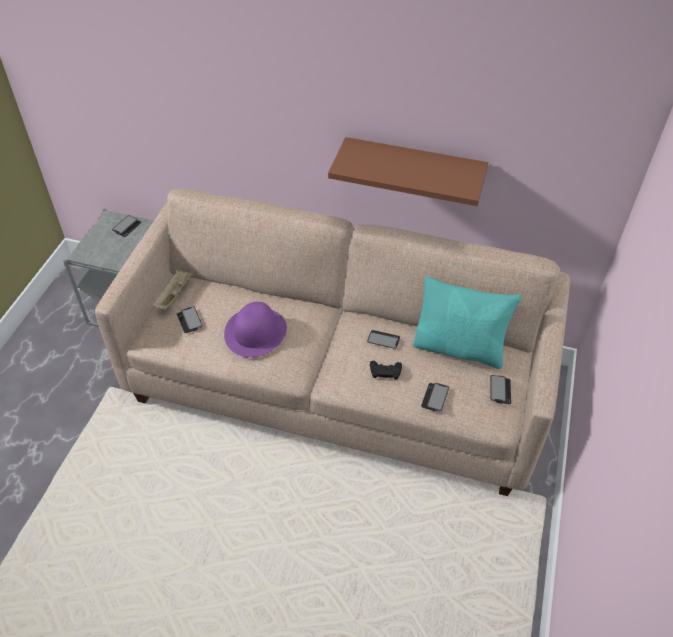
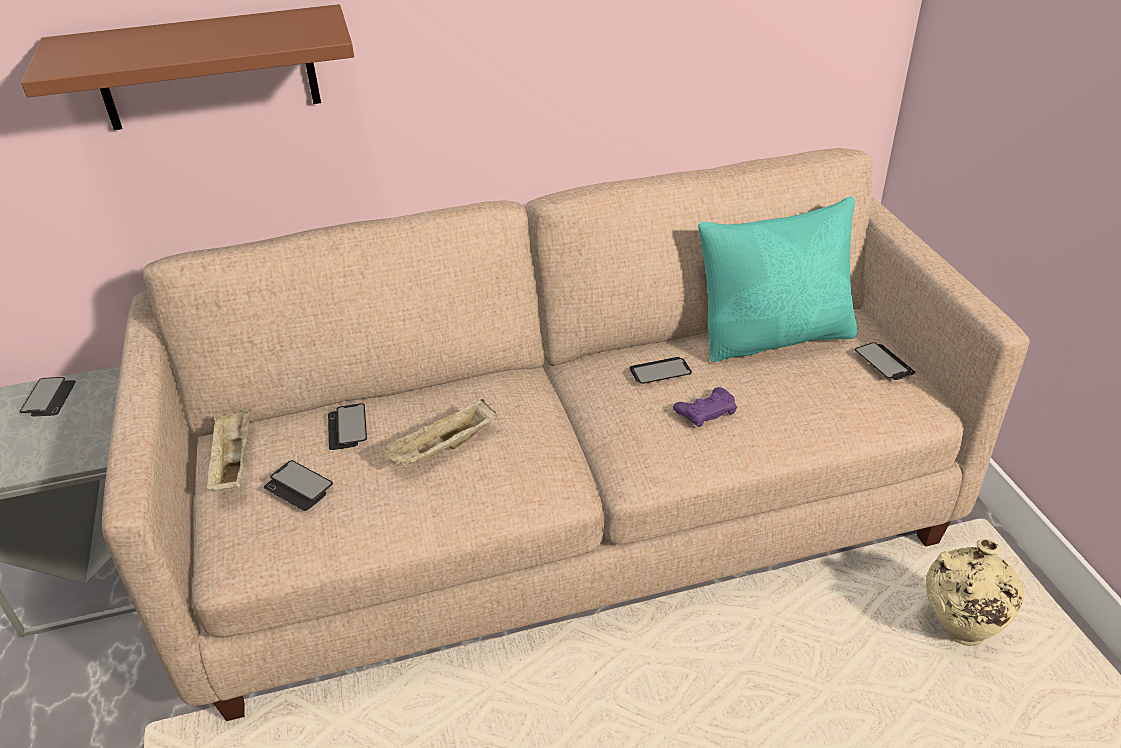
camera: 30 degrees left, 10 degrees down
(255, 332) = (443, 449): purple hat -> beige tray
(385, 371) = (705, 411): black game controller -> purple game controller
(413, 169) = (587, 75): brown shelf -> brown shelf (207, 69)
(435, 397) = (811, 411): phone -> phone (347, 428)
(473, 542) = (957, 632): none -> beige vase

